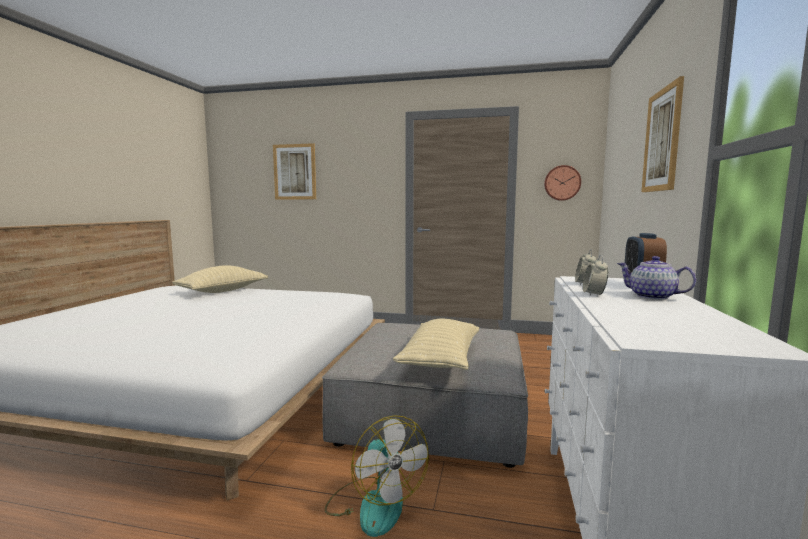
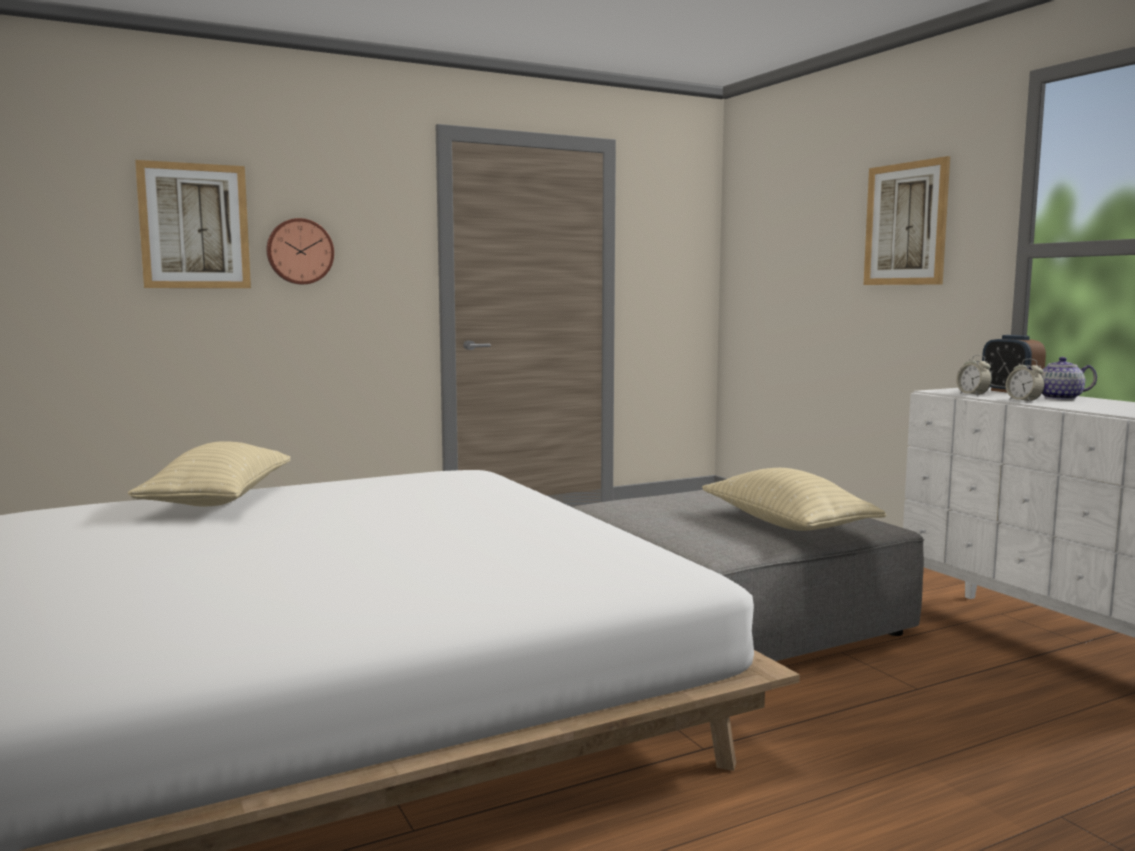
camera: 40 degrees left, 0 degrees up
(374, 503) = (867, 706): fan -> none
(562, 183) = (673, 265): wall clock -> wall clock (299, 251)

